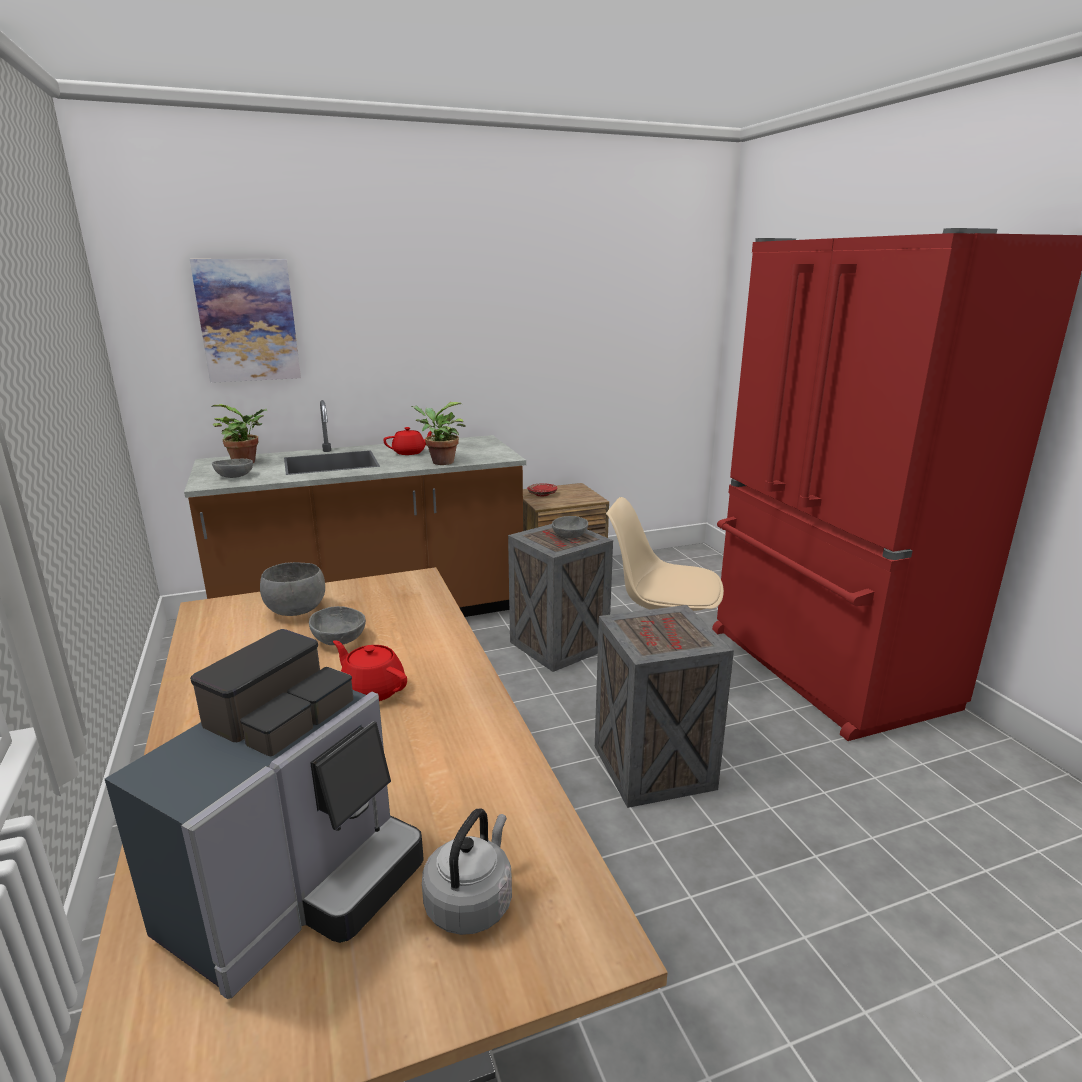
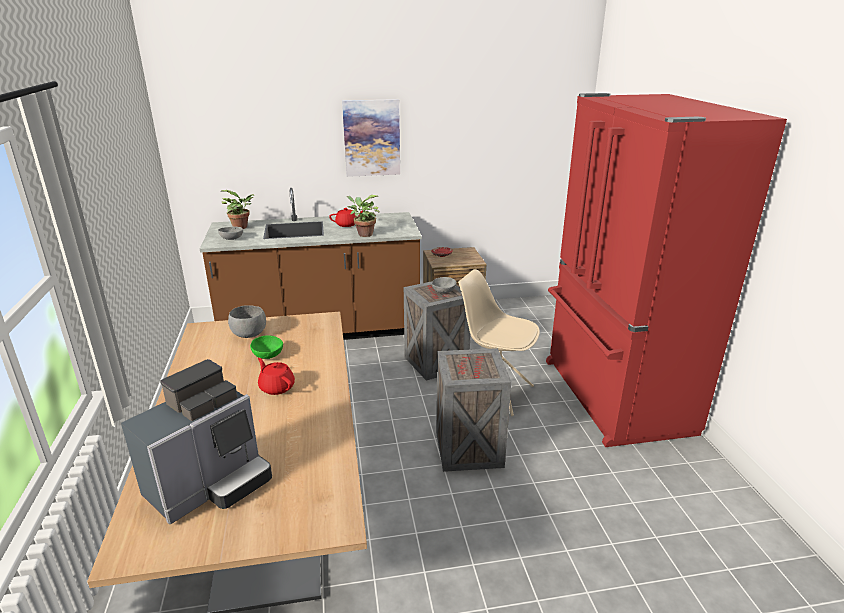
camera: 10 degrees right, 5 degrees up
(248, 321) = (245, 133): picture -> picture (371, 138)
(340, 639) = (268, 355): grey bowl -> green bowl
(471, 902) = (288, 500): grey kettle -> none

